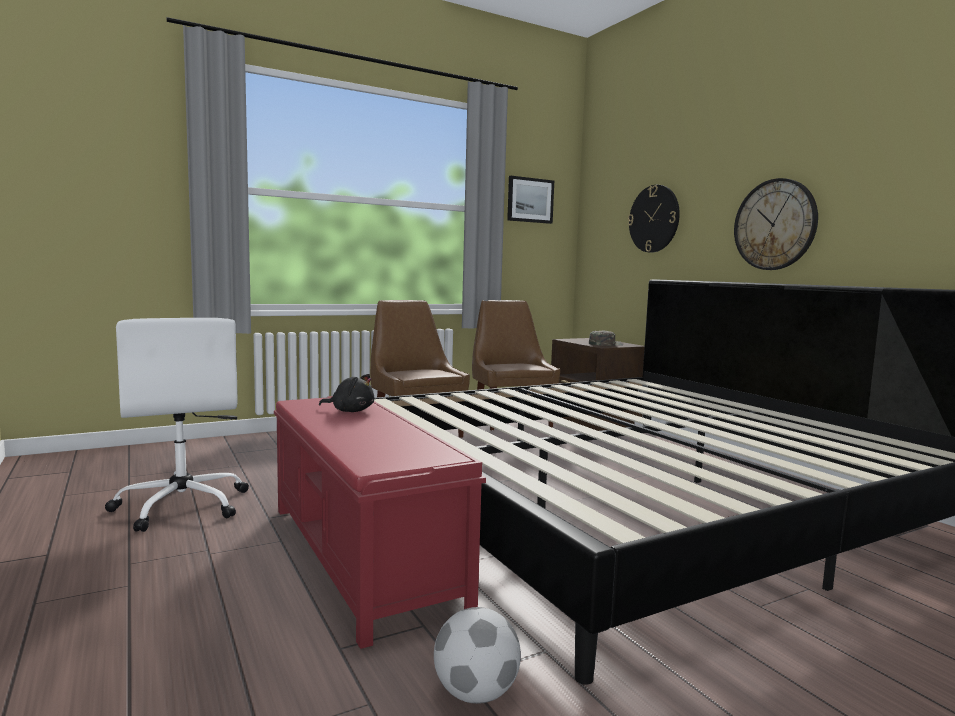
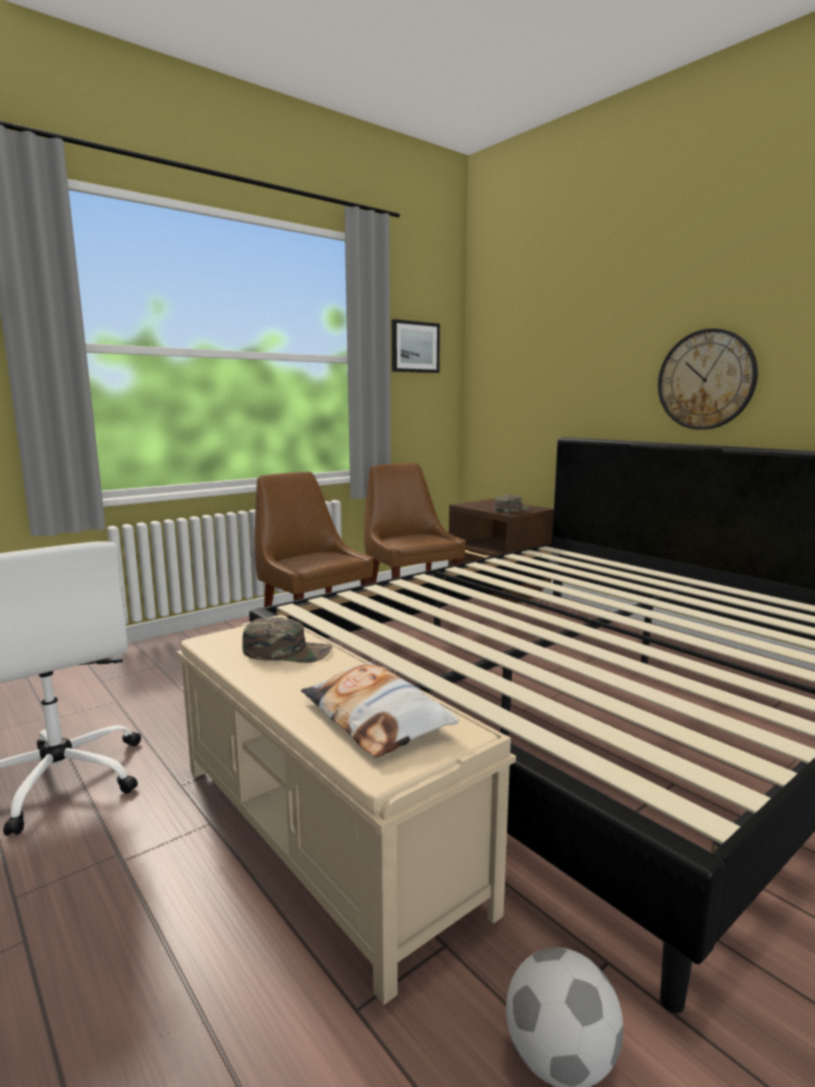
camera: 10 degrees left, 5 degrees up
(350, 411) = (287, 651): black plush toy -> green cap
(362, 556) = (323, 834): red bench -> beige bench
(389, 445) = (376, 717): none -> pillow
(654, 219) = (559, 369): wall clock -> none

